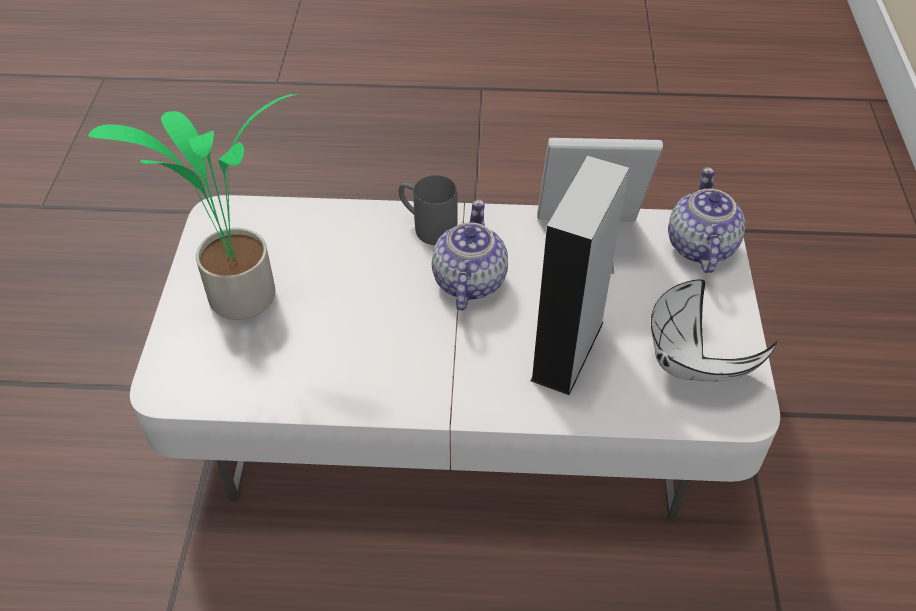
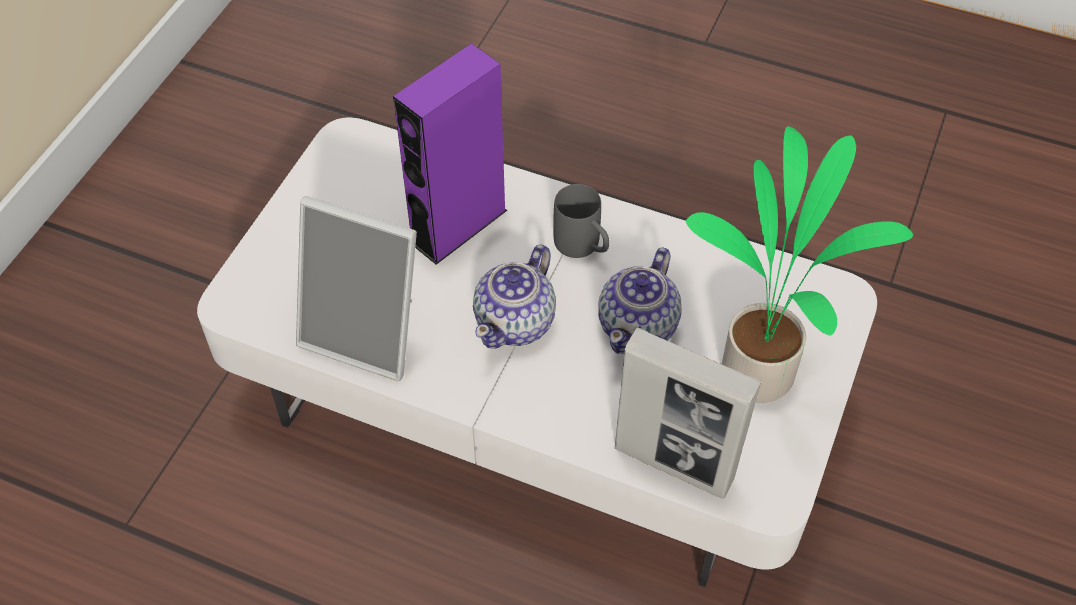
camera: 160 degrees left, 5 degrees up
(299, 217) = (674, 464): none -> picture frame
(427, 227) = (530, 404): grey mug -> grey mug (583, 247)
(567, 350) = (458, 226): grey speaker -> purple speaker
(694, 364) = (357, 183): white bowl -> none
(700, 247) = (259, 290): teapot -> teapot (639, 326)

